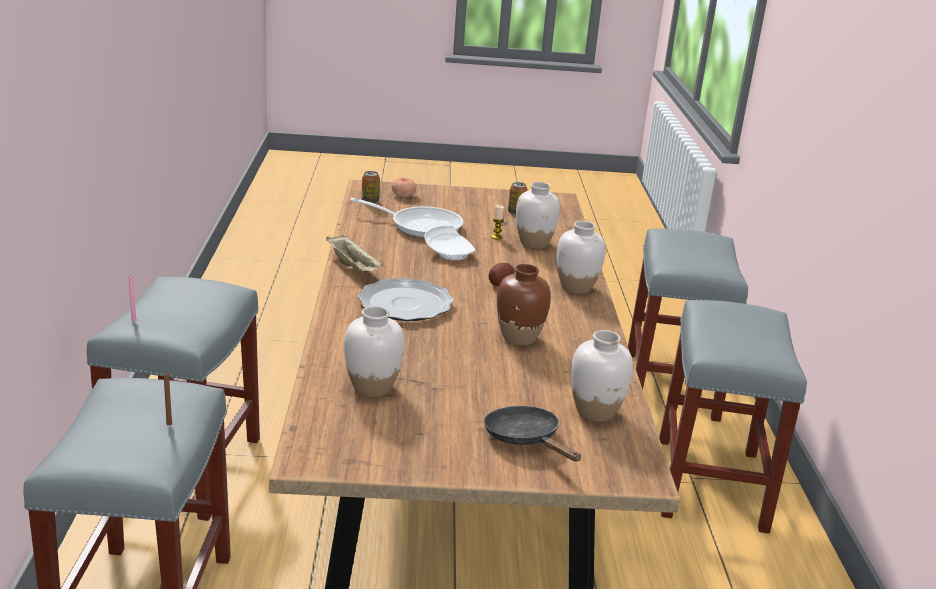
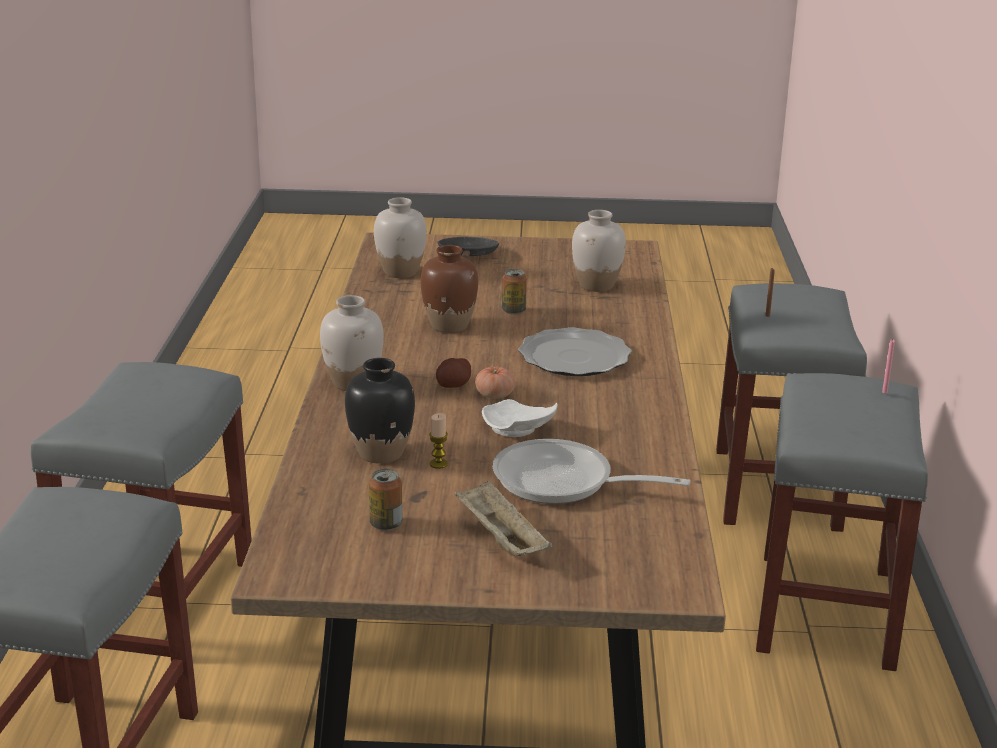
camera: 175 degrees left, 0 degrees up
(354, 267) = (648, 402): beige tray -> beige tray (500, 539)
(370, 202) = (661, 538): can -> can (513, 311)
(403, 195) = (601, 562): tomato -> tomato (494, 395)
(525, 439) = (468, 257): black frying pan -> black frying pan turned 150 degrees counterclockwise
(534, 244) = (381, 453): white vase -> black vase

